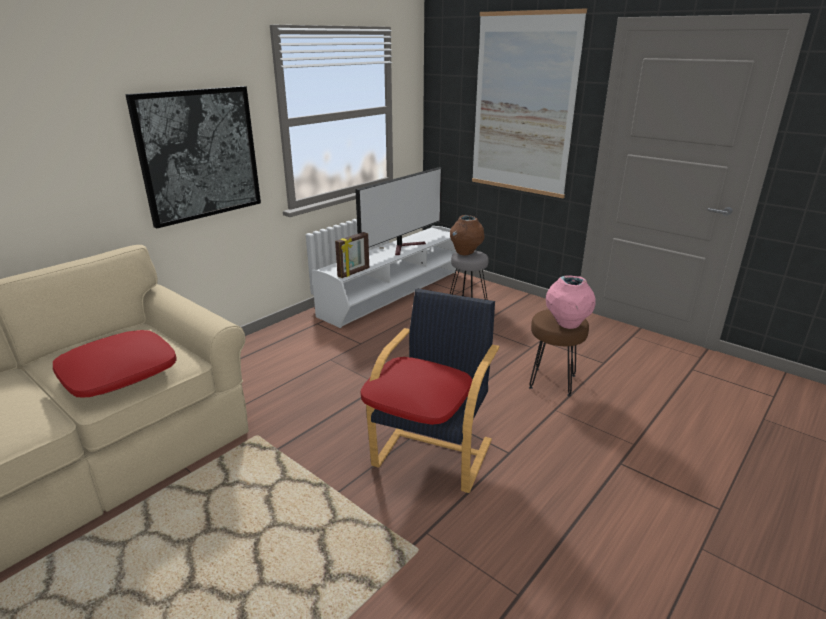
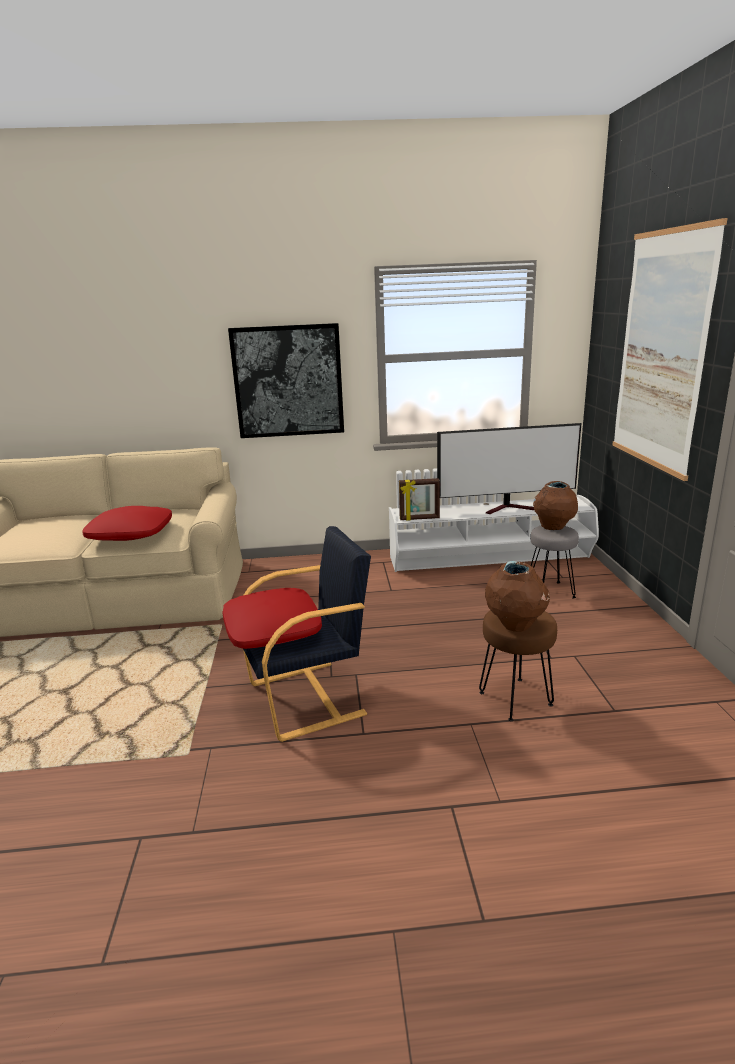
camera: 45 degrees right, 5 degrees down
(567, 324) = (515, 625): pink vase -> brown vase

